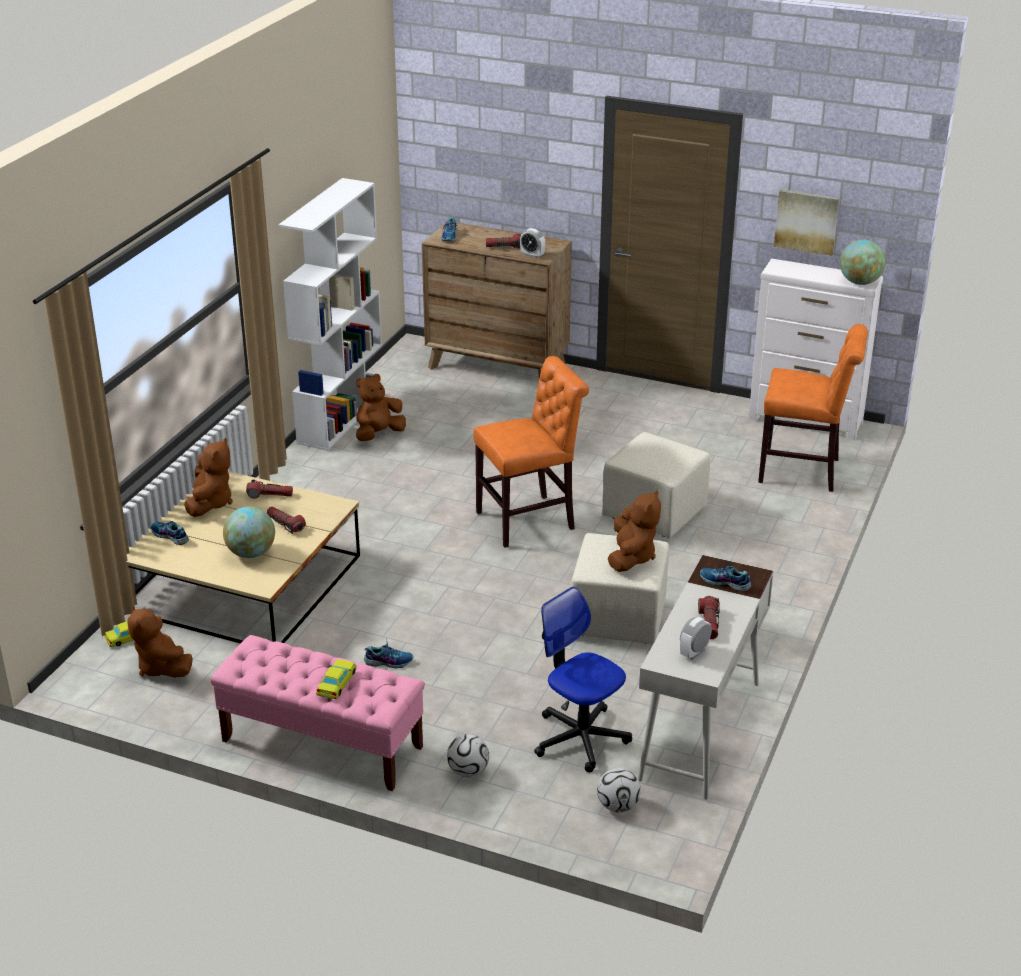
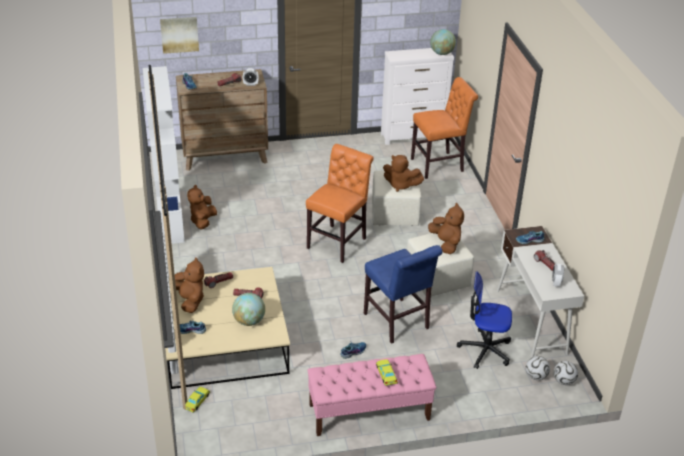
camera: 35 degrees left, 5 degrees up
(162, 668) = (236, 411): brown plush toy -> brown plush toy (400, 185)
(468, 771) = (453, 392): football -> football (564, 381)
(493, 652) = (398, 323): none -> blue chair
(806, 221) = (402, 26): picture -> picture (179, 34)

